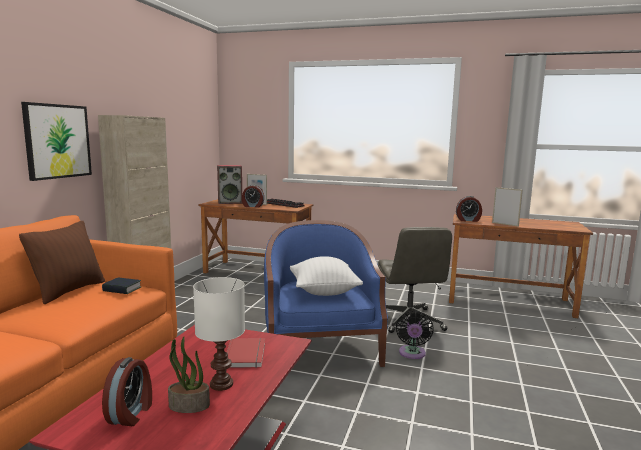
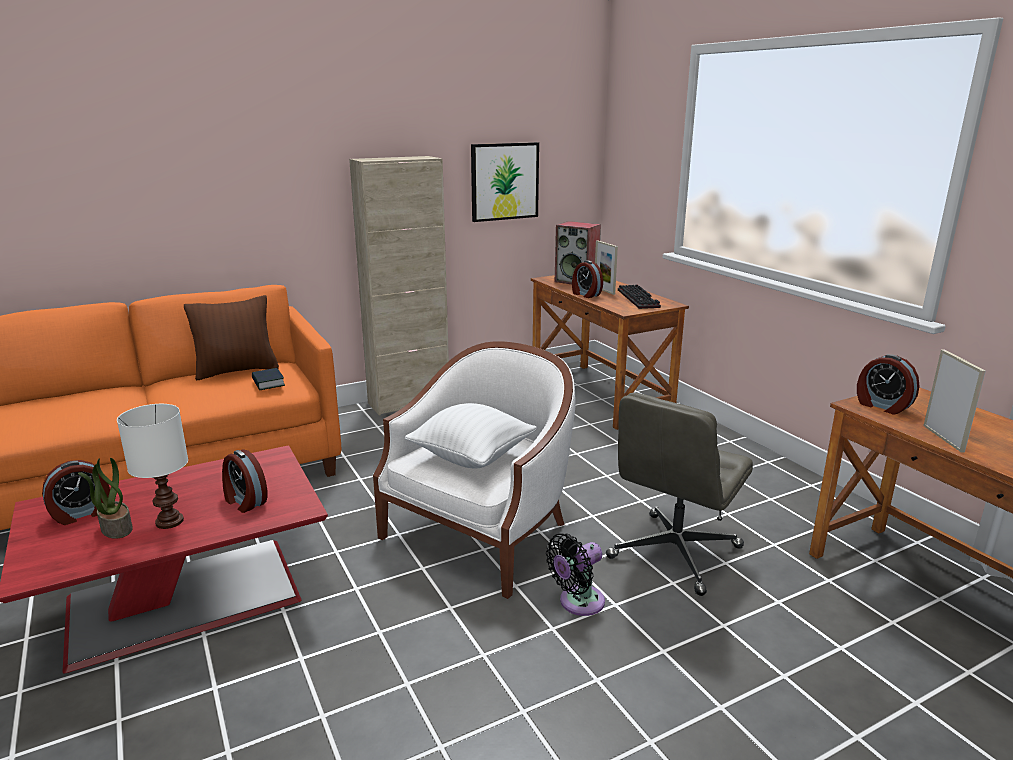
camera: 45 degrees right, 10 degrees up
(57, 141) = (291, 194): picture -> picture (504, 181)
(247, 354) = (244, 502): red book -> alarm clock
(320, 348) = (482, 535): blue armchair -> white armchair

